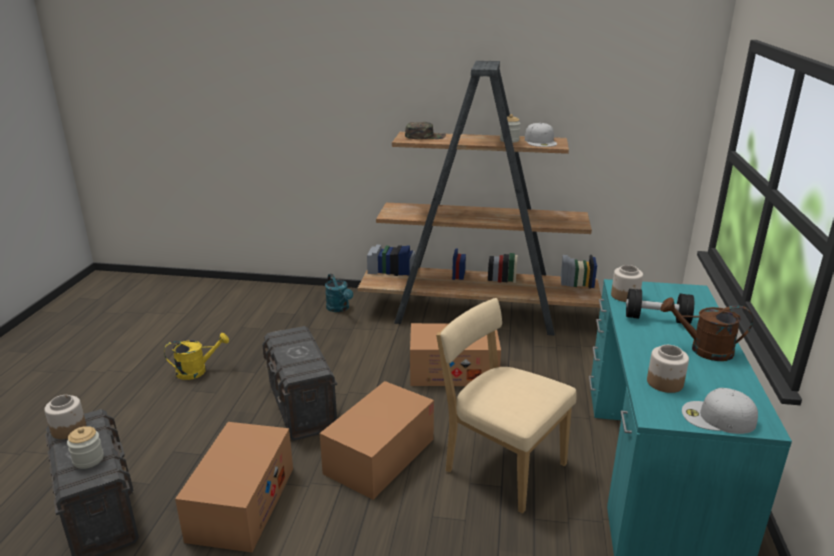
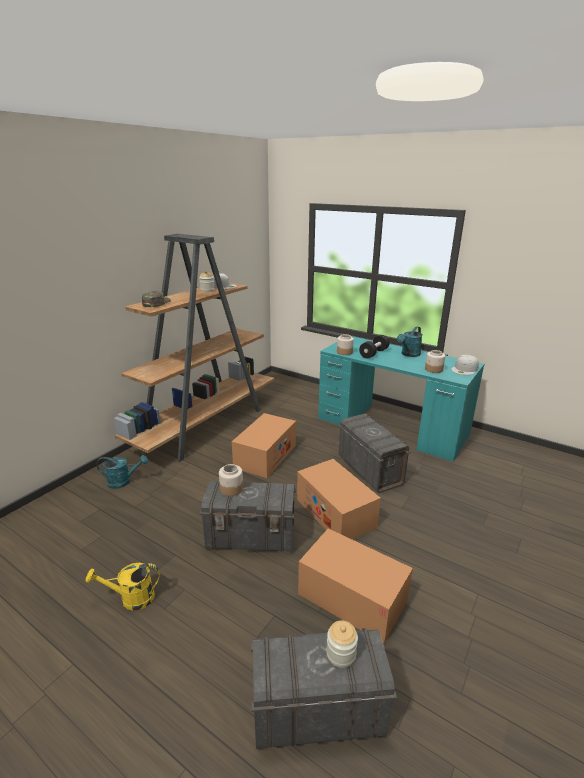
camera: 65 degrees left, 0 degrees up
(69, 429) = (276, 671): jar -> jar (231, 488)
(197, 371) = (131, 598): yellow watering can -> yellow watering can turned 105 degrees counterclockwise
(500, 465) = (369, 469): beige chair -> grey storage box
(703, 350) = (409, 354): brown watering can -> turquoise watering can

